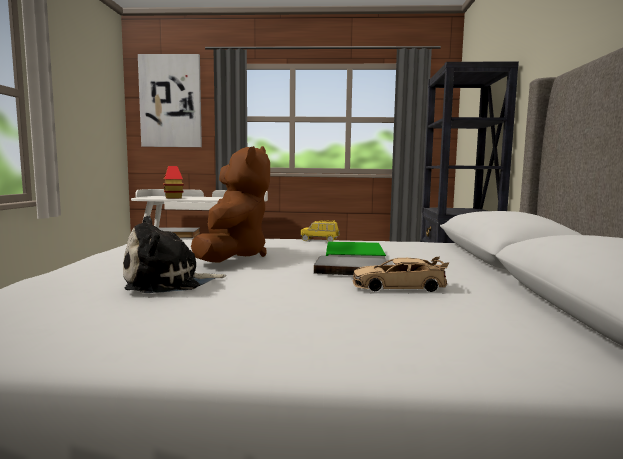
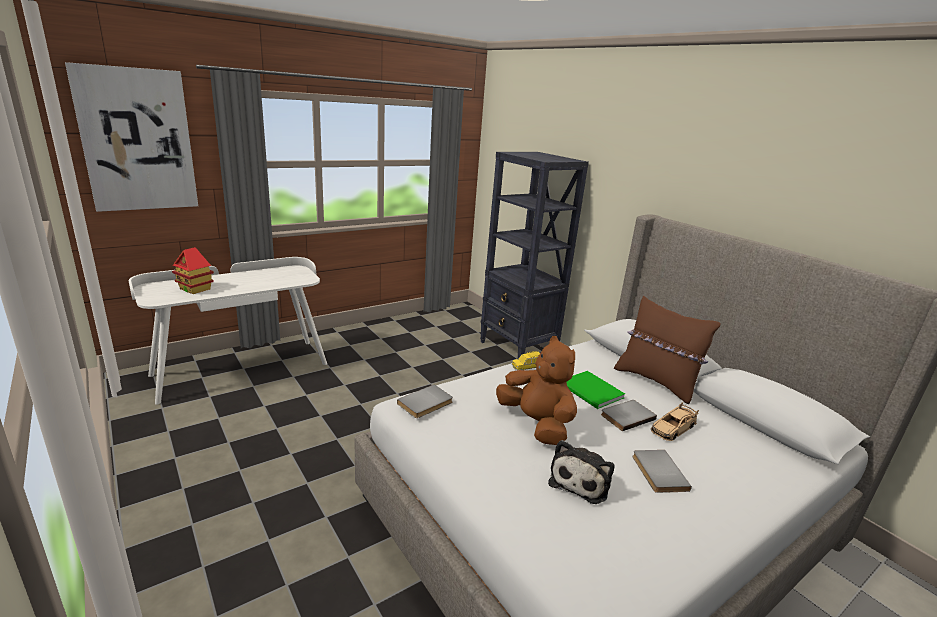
camera: 40 degrees left, 15 degrees up
(271, 299) = (657, 472): none -> grey book
(473, 265) = (656, 382): none -> brown pillow

